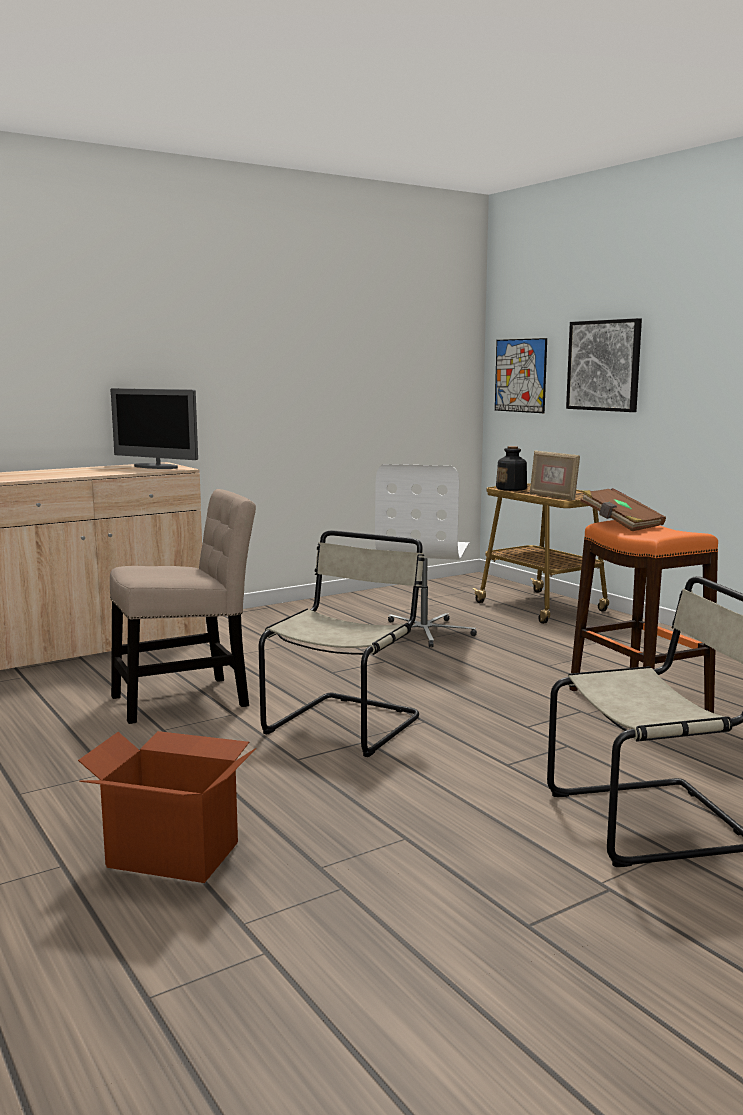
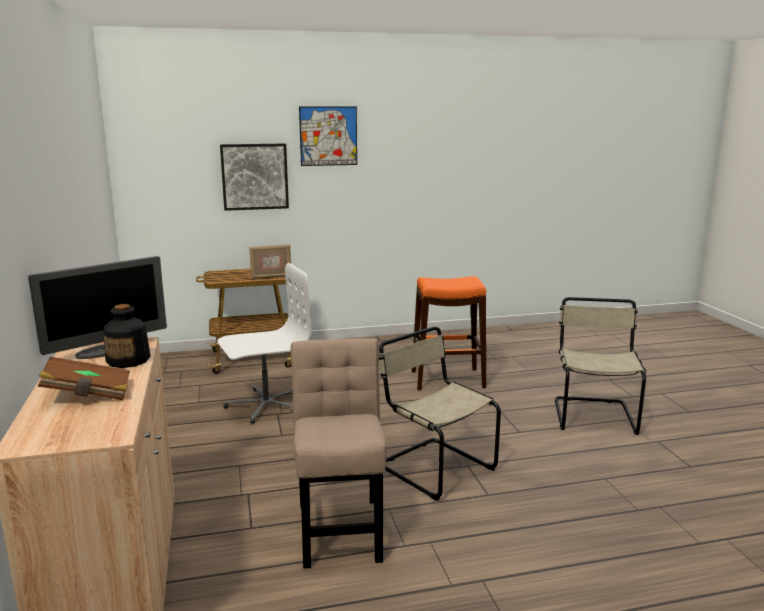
camera: 70 degrees left, 5 degrees up
(173, 854) = (620, 559): cardboard box -> none
(424, 632) = (265, 405): white office chair -> white office chair turned 60 degrees counterclockwise
(511, 488) = (225, 279): bottle -> bottle (129, 360)
(520, 375) = (163, 187): picture -> picture (328, 136)
(620, 524) = (433, 283): brown book -> brown book (88, 394)

